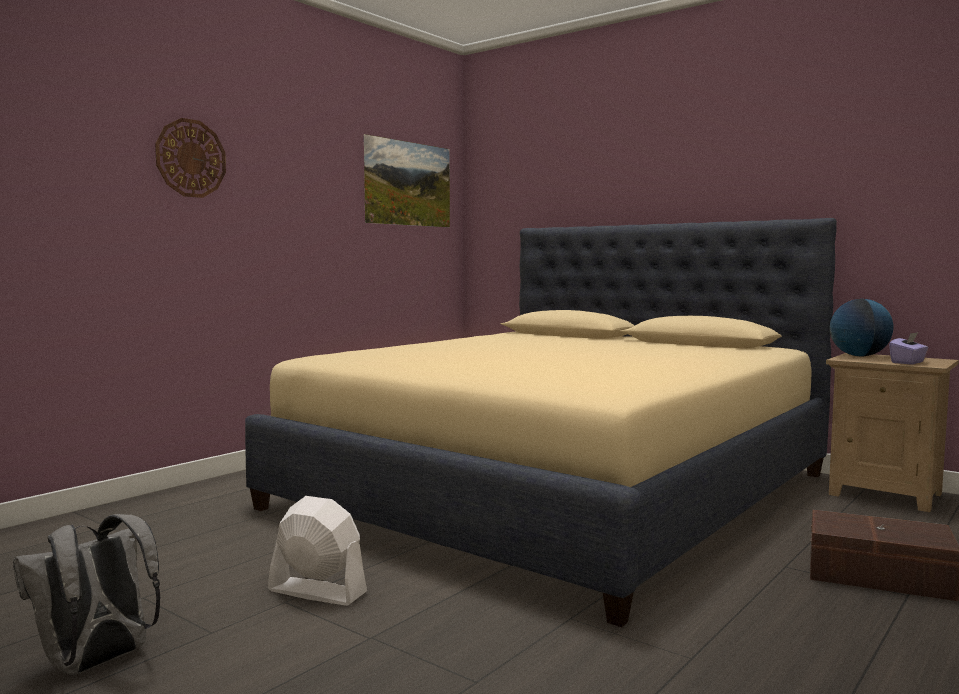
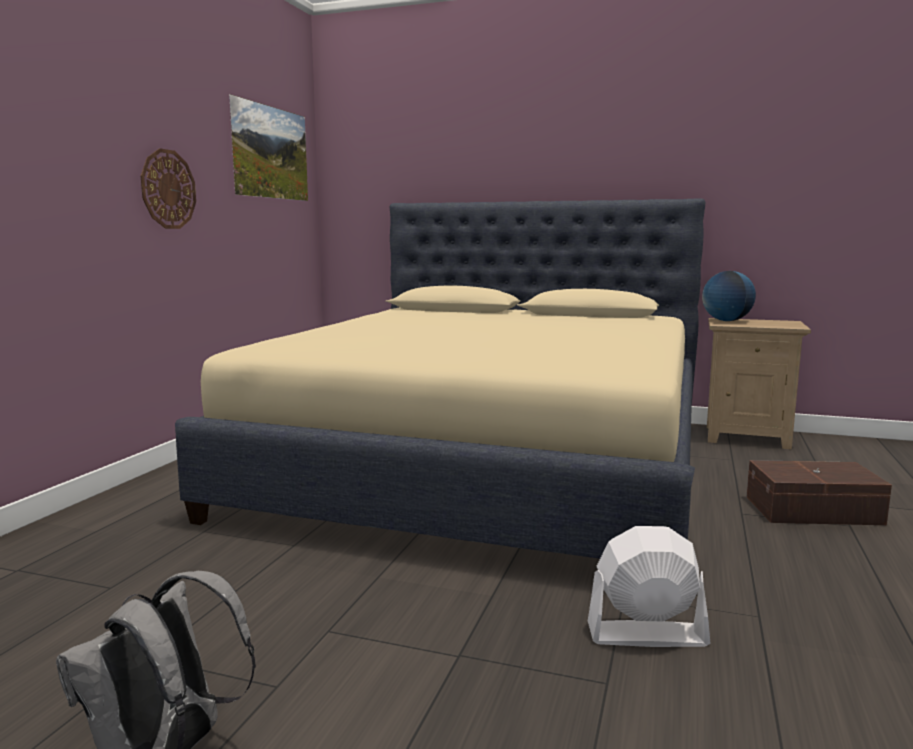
camera: 20 degrees left, 5 degrees up
(190, 158) = (55, 110): wall clock -> wall clock (168, 189)
(317, 591) = (352, 612): white fan -> white fan (646, 634)
(908, 362) = (774, 325): purple tissue box -> none

